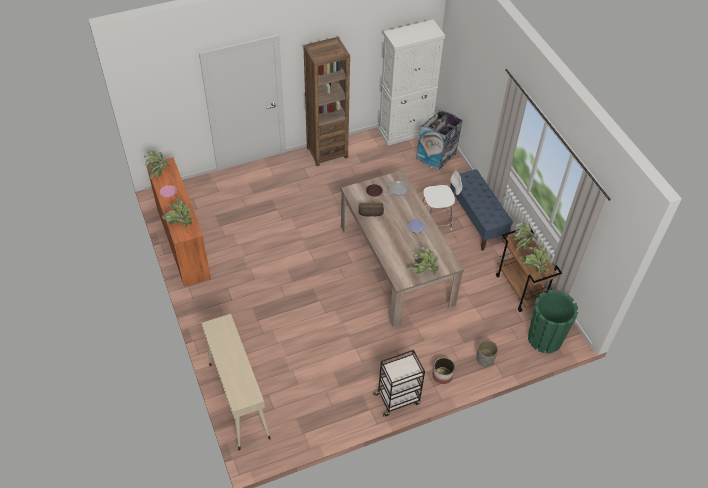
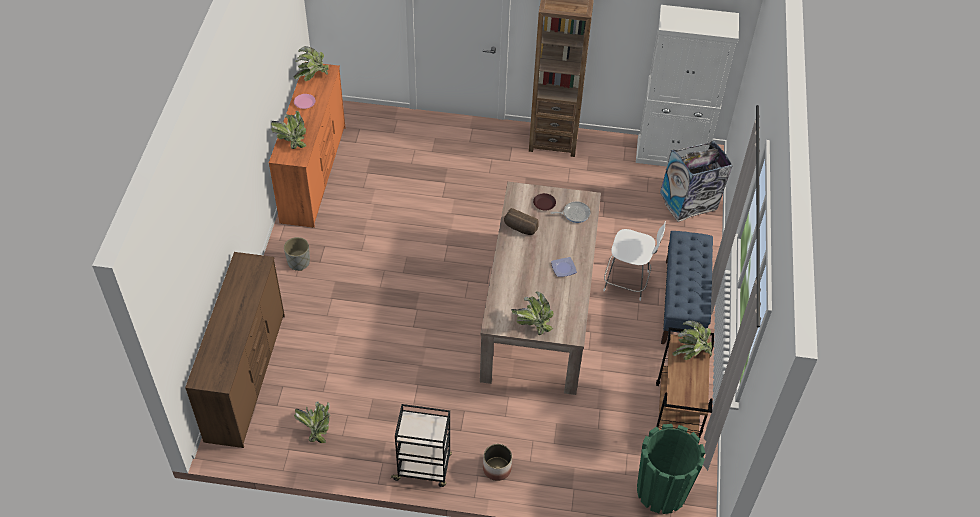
camera: 30 degrees right, 0 degrees up
(238, 400) = (247, 376): beige console table -> brown dresser
(485, 359) = (564, 477): grey planter -> grey planter (299, 262)
(533, 266) = (683, 386): potted plant -> potted plant (317, 428)

